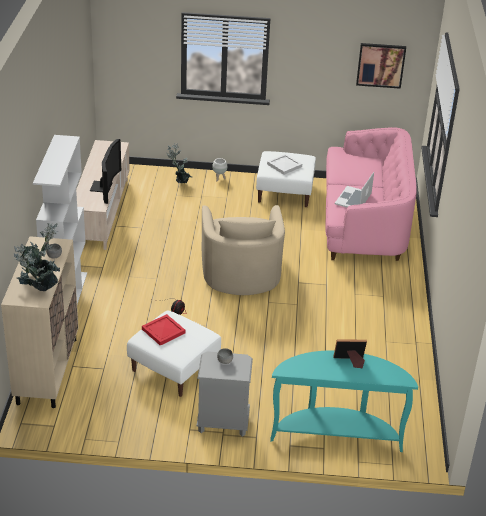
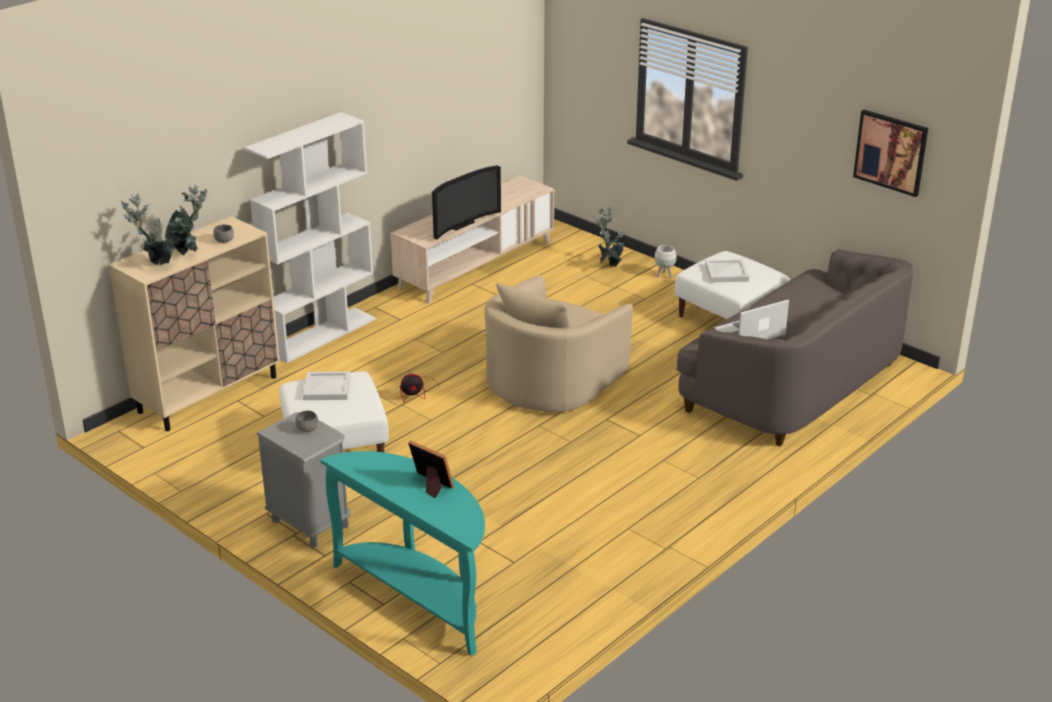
camera: 40 degrees right, 5 degrees down
(163, 330) = (328, 387): red tray -> white tray
(363, 221) = (794, 385): pink sofa -> grey sofa

